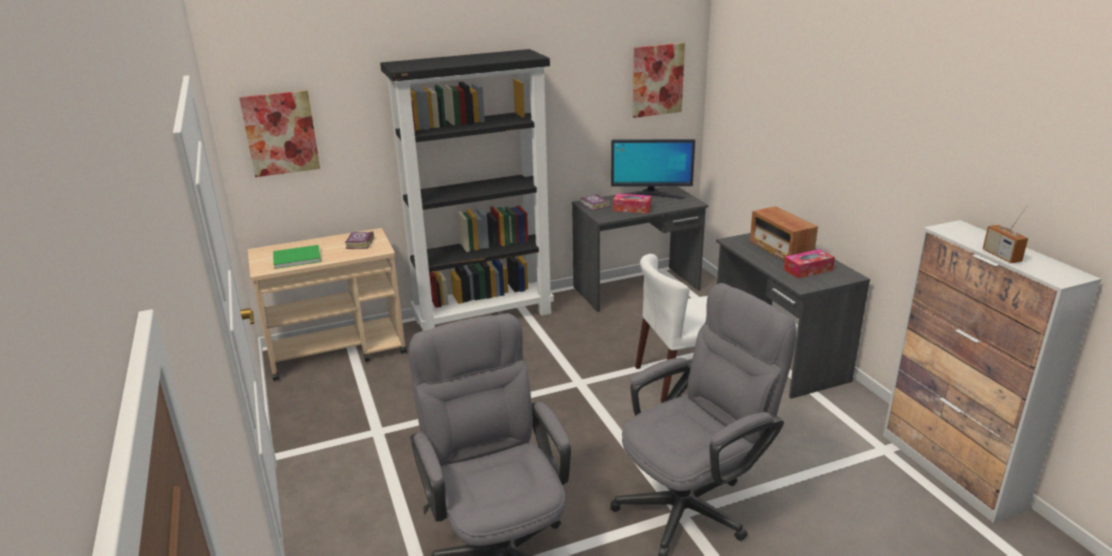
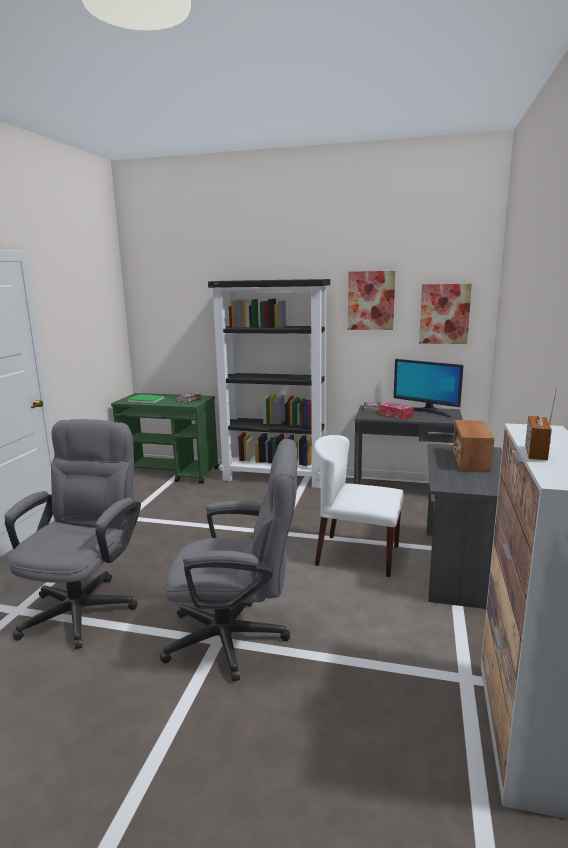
camera: 35 degrees right, 10 degrees down
(280, 133) = (161, 322): picture -> picture (371, 300)
(338, 351) = (171, 473): beige cart -> green cart
(808, 270) = (470, 477): tissue box -> none

